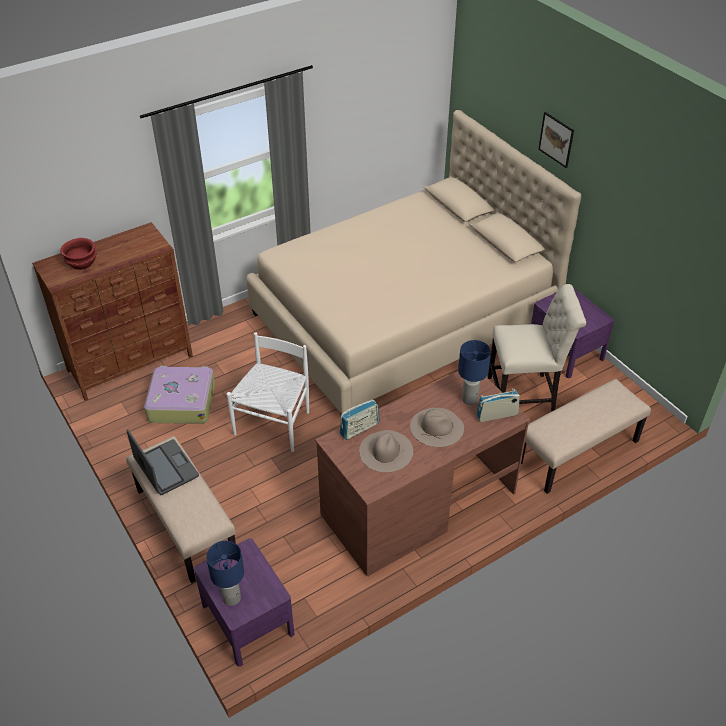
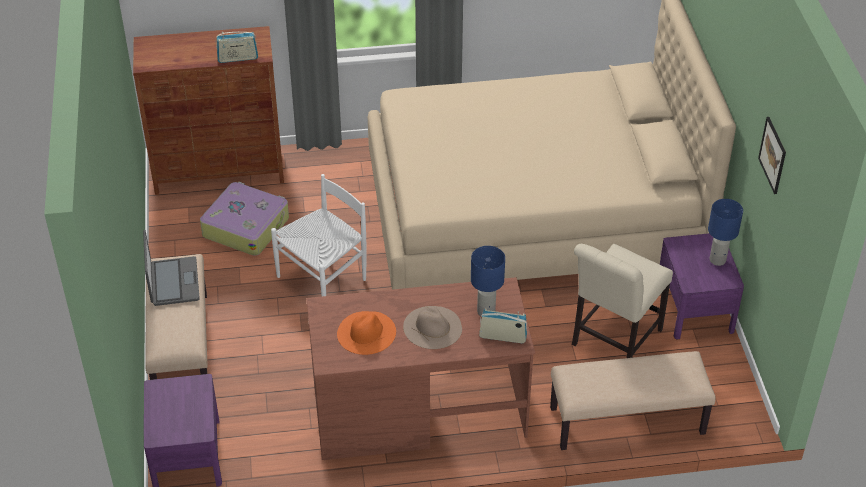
camera: 25 degrees right, 0 degrees up
(82, 262) = (179, 50): red bowl -> none
(232, 597) = (162, 420): blue table lamp -> blue table lamp (717, 260)
(359, 429) = (355, 302): radio -> radio (238, 58)
(386, 451) = (366, 332): beige hat -> orange hat
(526, 395) = (613, 341): beige chair -> beige chair turned 105 degrees clockwise
(556, 139) = (729, 53): picture -> picture (773, 155)

